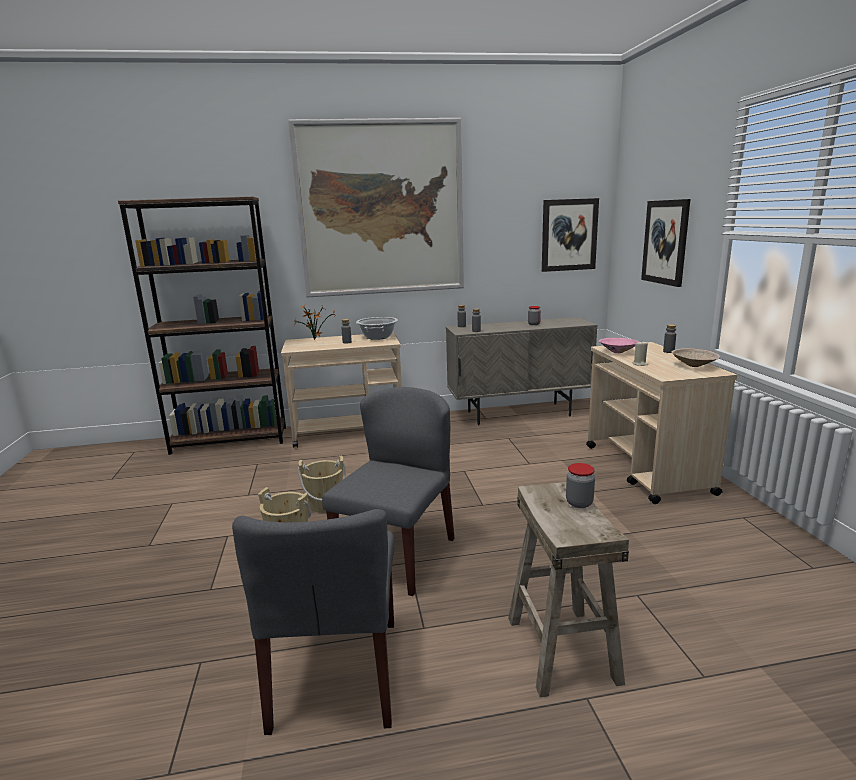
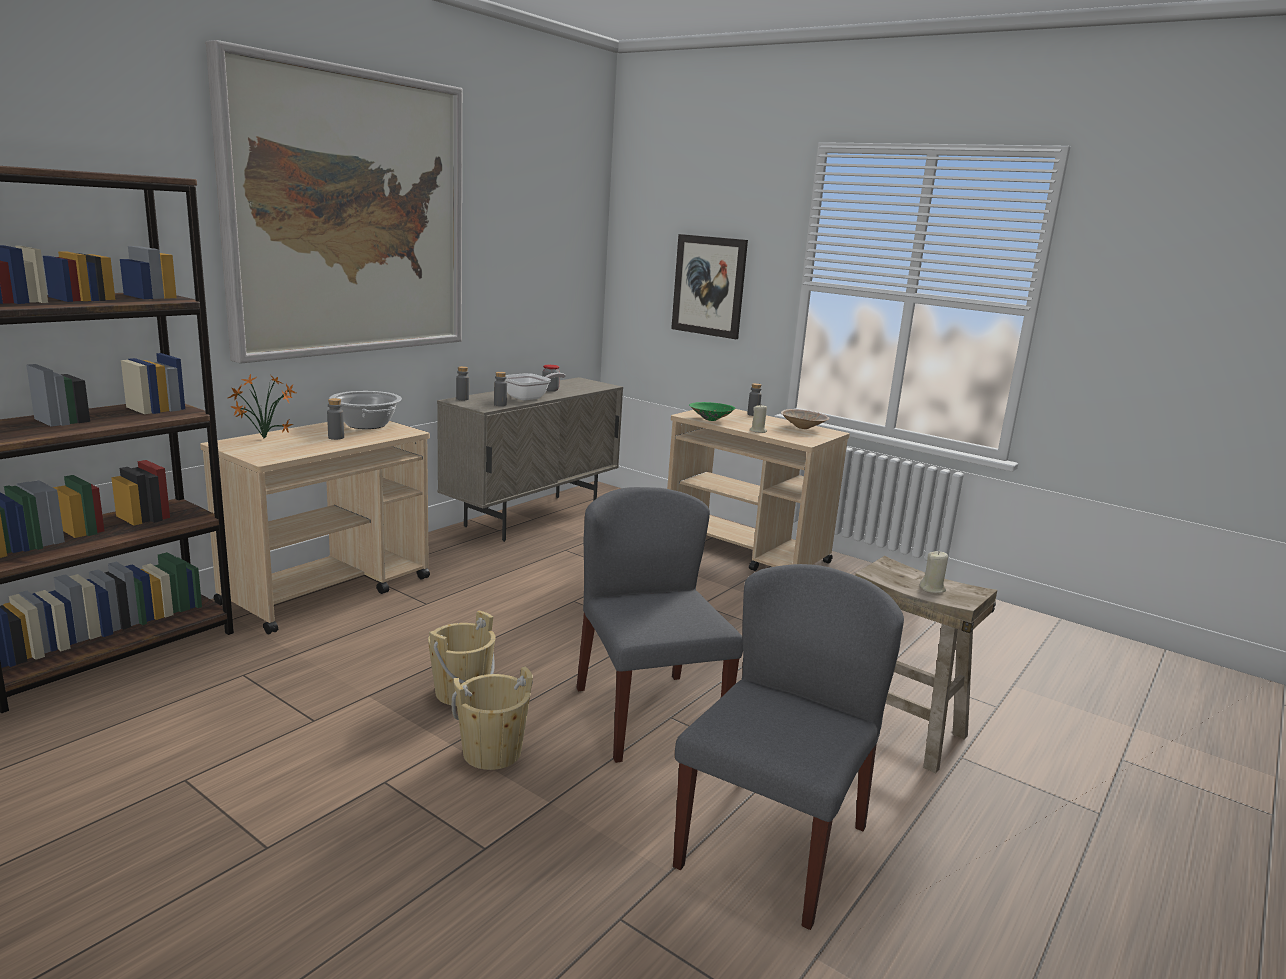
camera: 45 degrees left, 0 degrees up
(337, 674) = (772, 845): grey chair -> grey chair turned 105 degrees counterclockwise
(507, 328) = (530, 397): none -> frying pan
(565, 519) = (932, 589): none -> beige candle
(569, 235) = (568, 267): picture -> none
(579, 503) = (917, 574): jar -> none
(618, 352) = (711, 419): pink bowl -> green bowl

